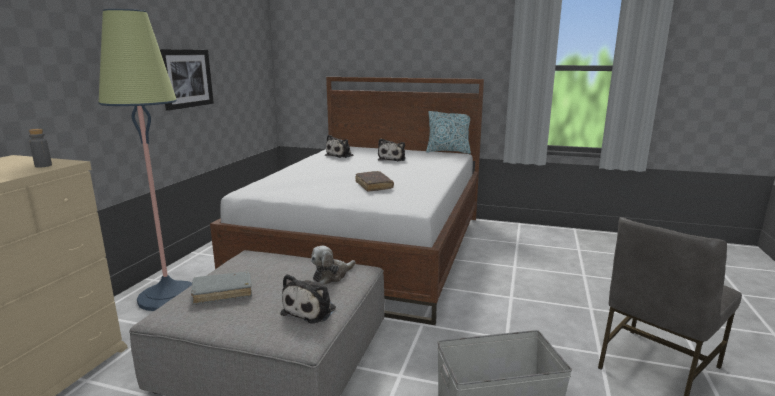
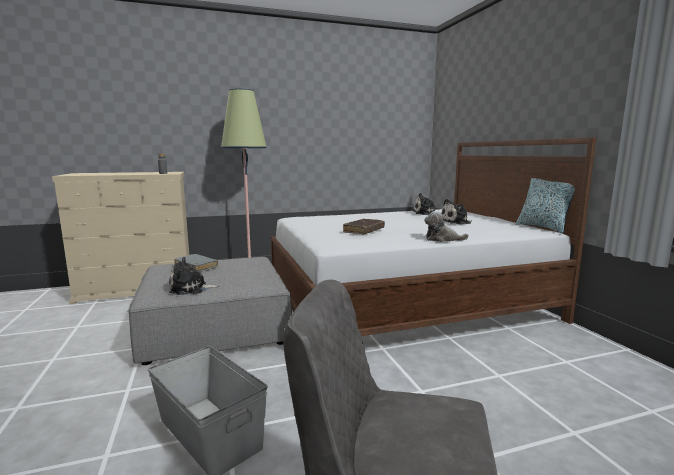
camera: 55 degrees right, 5 degrees down
(186, 78) = (322, 139): picture -> none
(332, 275) = (248, 281): plush toy -> plush toy (442, 239)

